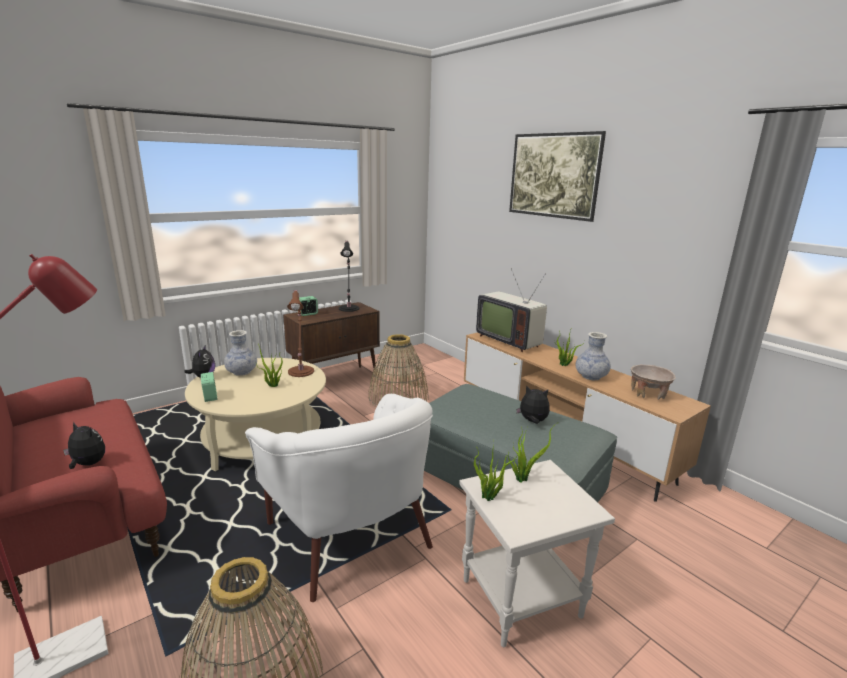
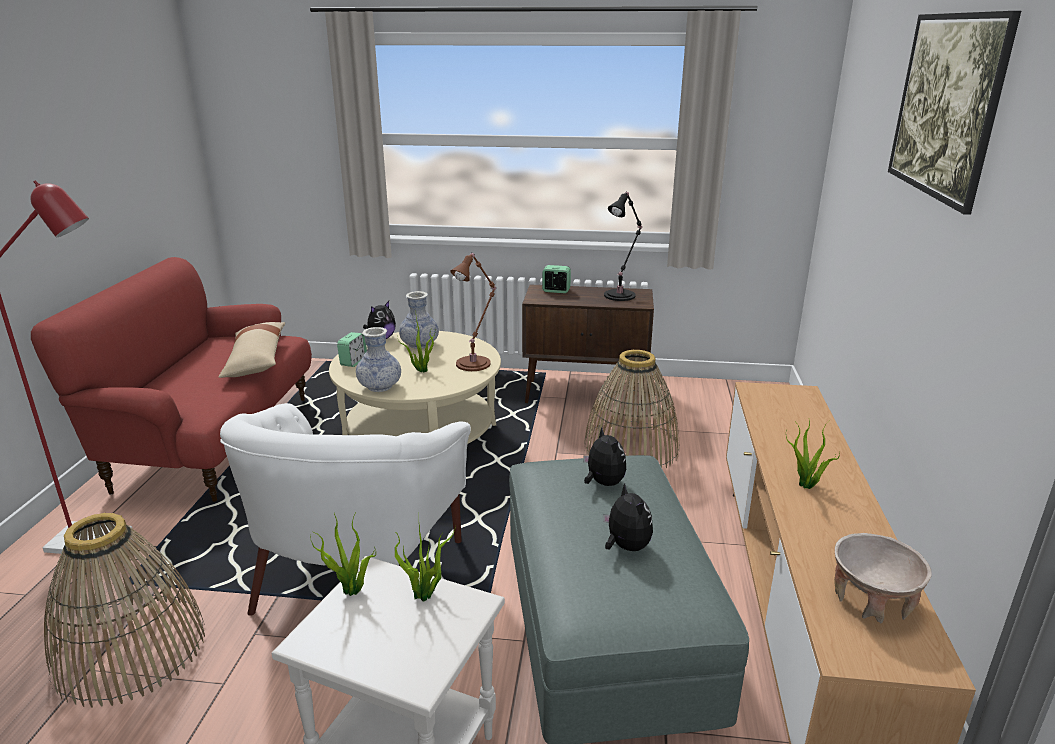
camera: 45 degrees right, 5 degrees up
(87, 464) = (195, 389): plush toy -> plush toy (603, 483)
(109, 425) = (256, 360): none -> beige pillow
(509, 340) = (792, 413): television -> none
(591, 376) = (816, 524): vase -> vase (380, 387)

